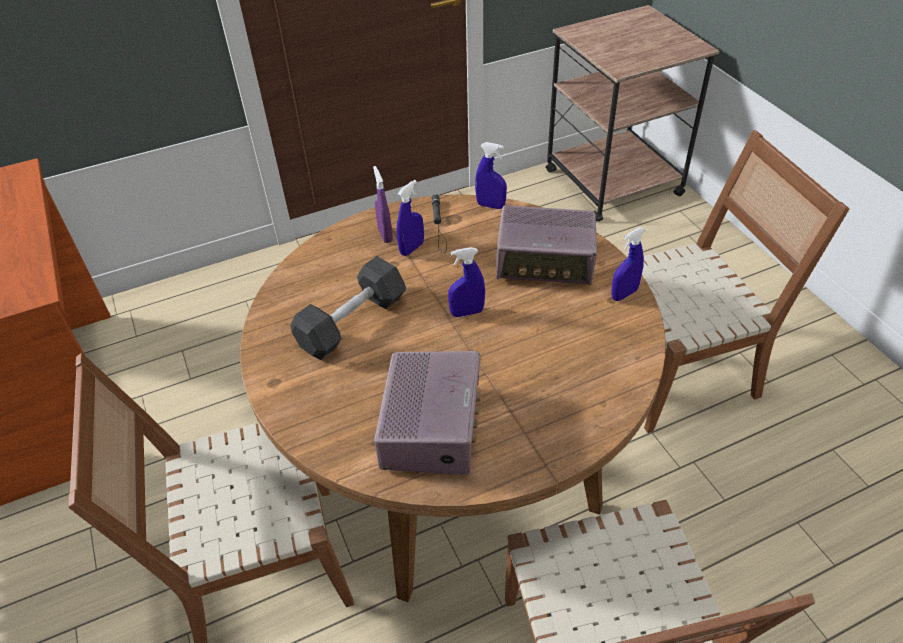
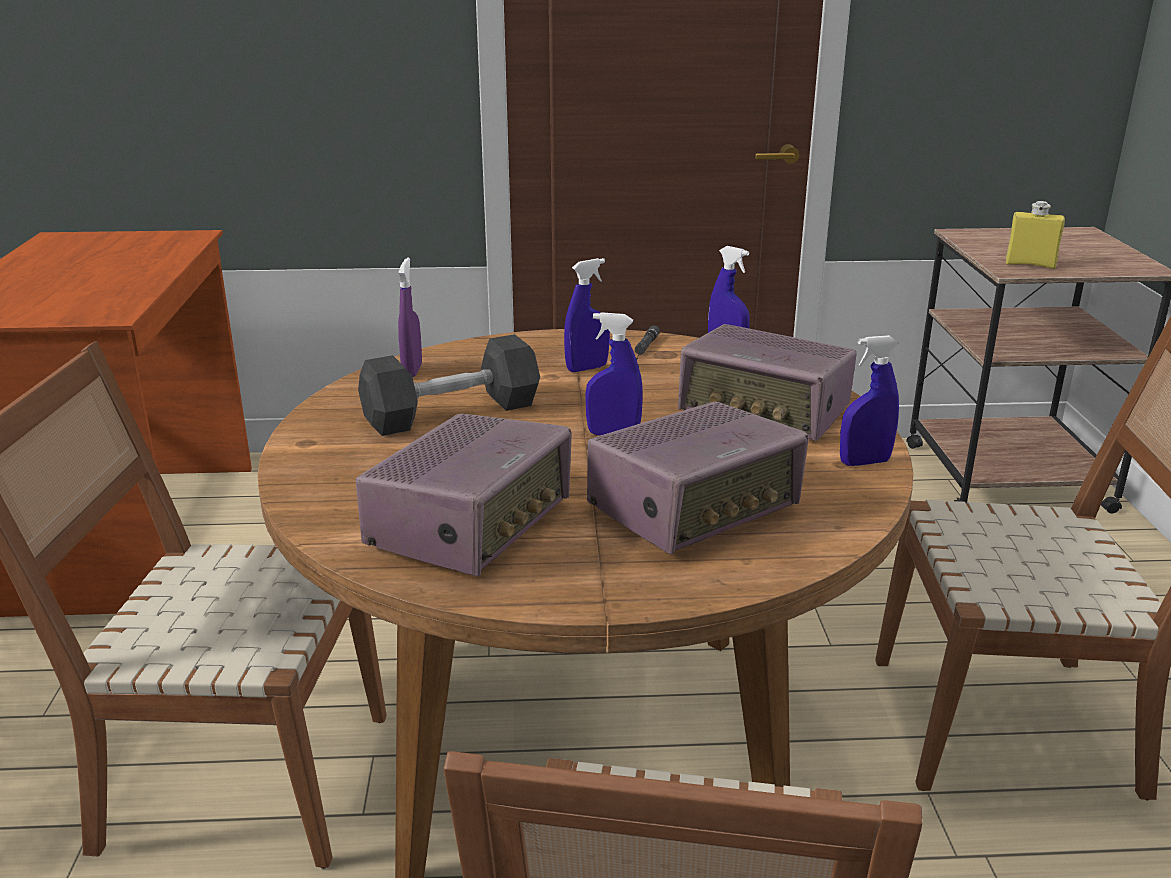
camera: 20 degrees right, 20 degrees down
(385, 235) = (562, 352): purple spray bottle -> purple spray bottle (412, 371)
(552, 367) = (695, 508): none -> radio
(628, 59) = (1030, 264): none -> yellow bottle

